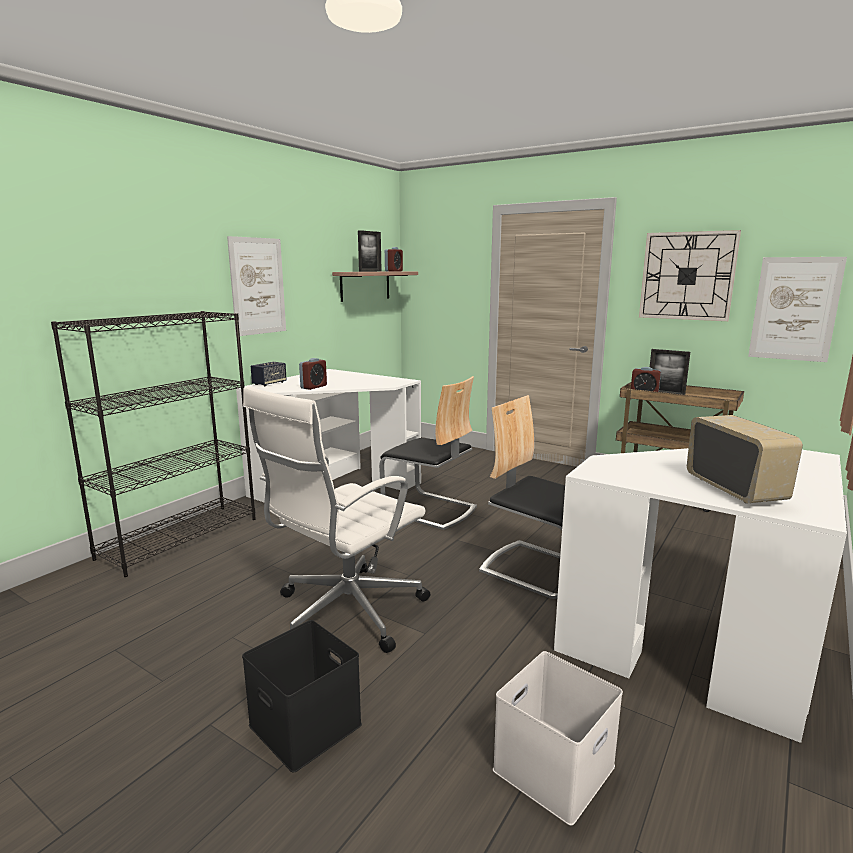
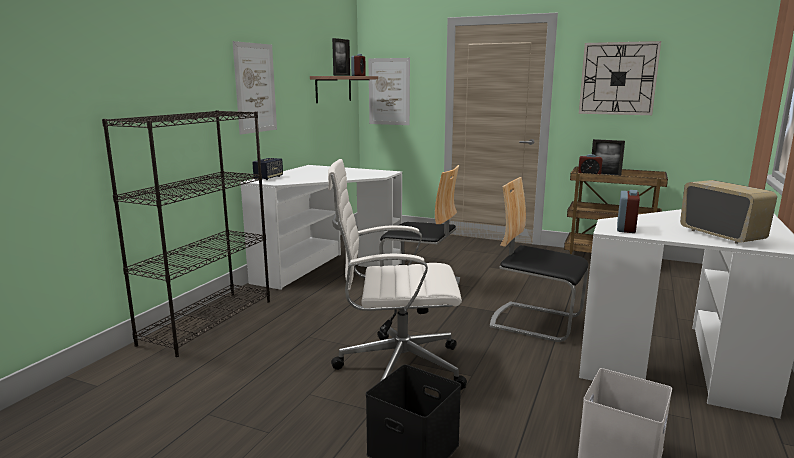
camera: 10 degrees left, 0 degrees up
(313, 387) = (313, 179): alarm clock -> alarm clock (626, 228)
(345, 613) = (396, 367): white office chair -> white office chair turned 60 degrees clockwise
(794, 309) = (704, 104): picture -> picture (389, 91)

